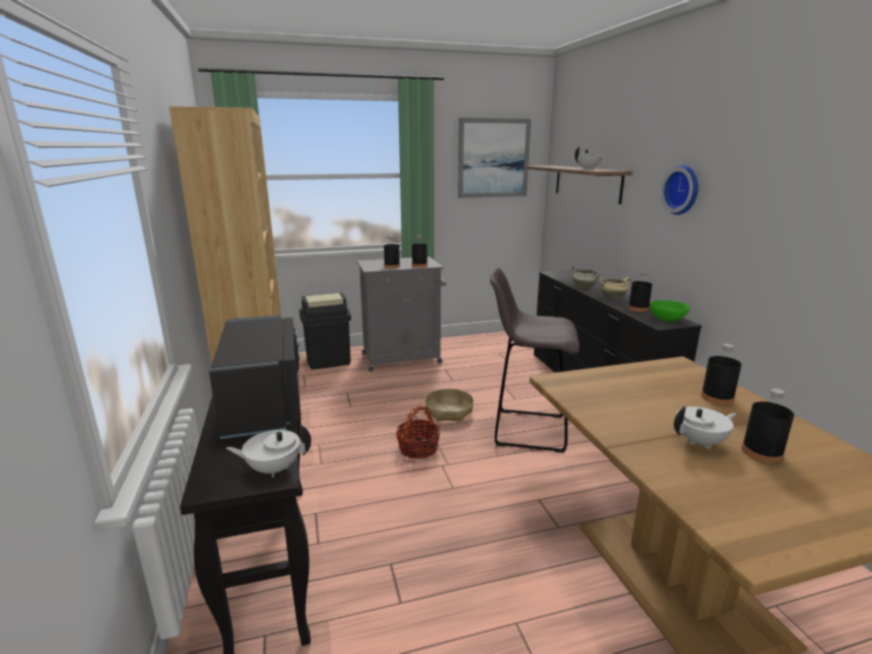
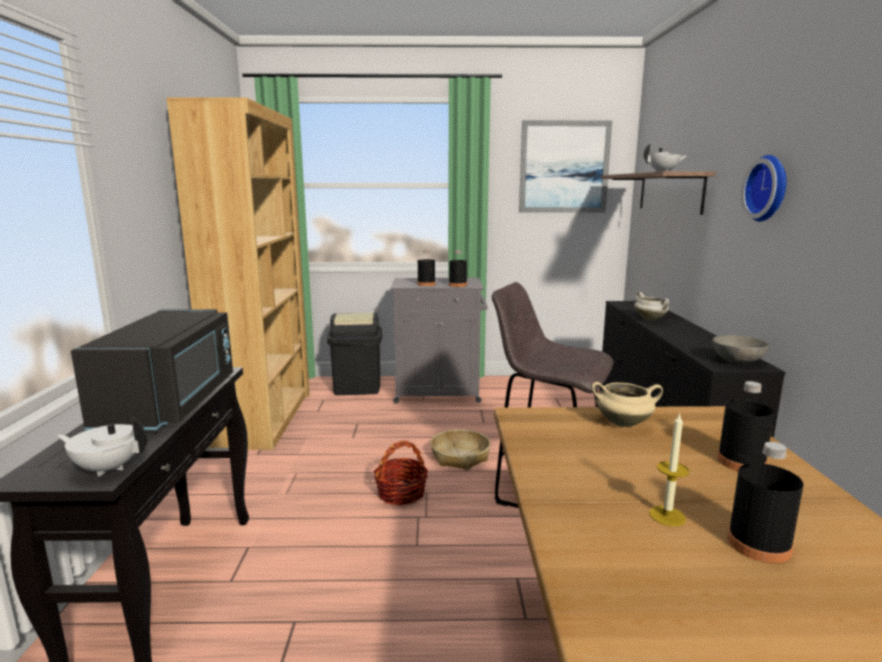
camera: 15 degrees right, 5 degrees down
(613, 297) = (680, 332): beige cooking pot -> beige cooking pot (623, 423)
(638, 308) = (705, 346): black bottle -> none
(667, 320) = (737, 361): green bowl -> grey bowl
(700, 442) = (667, 516): white teapot -> candle

